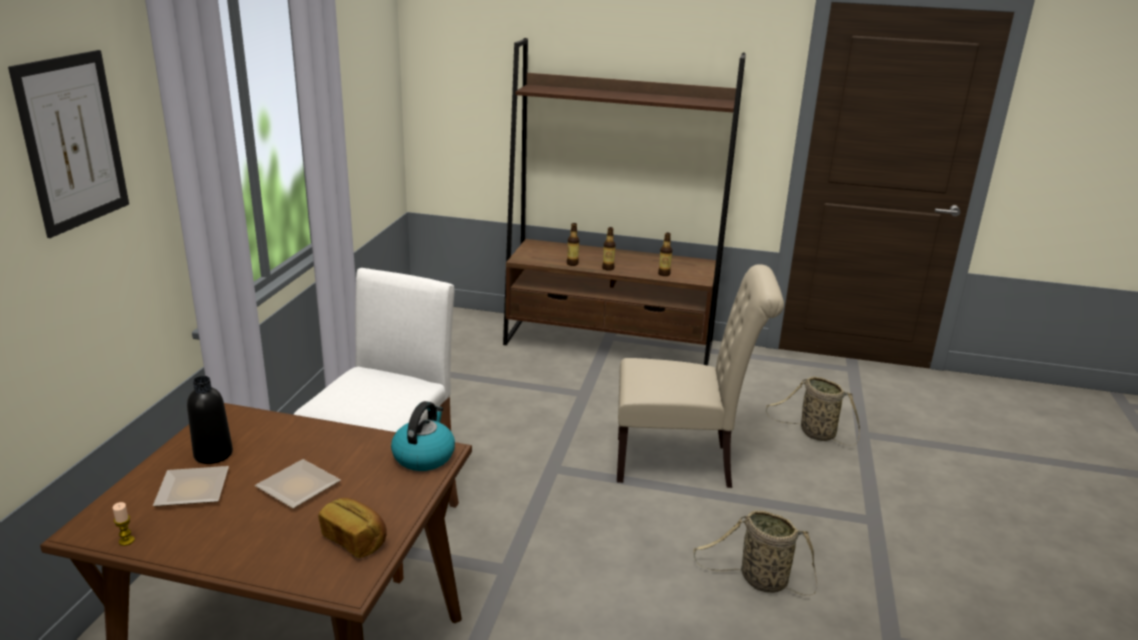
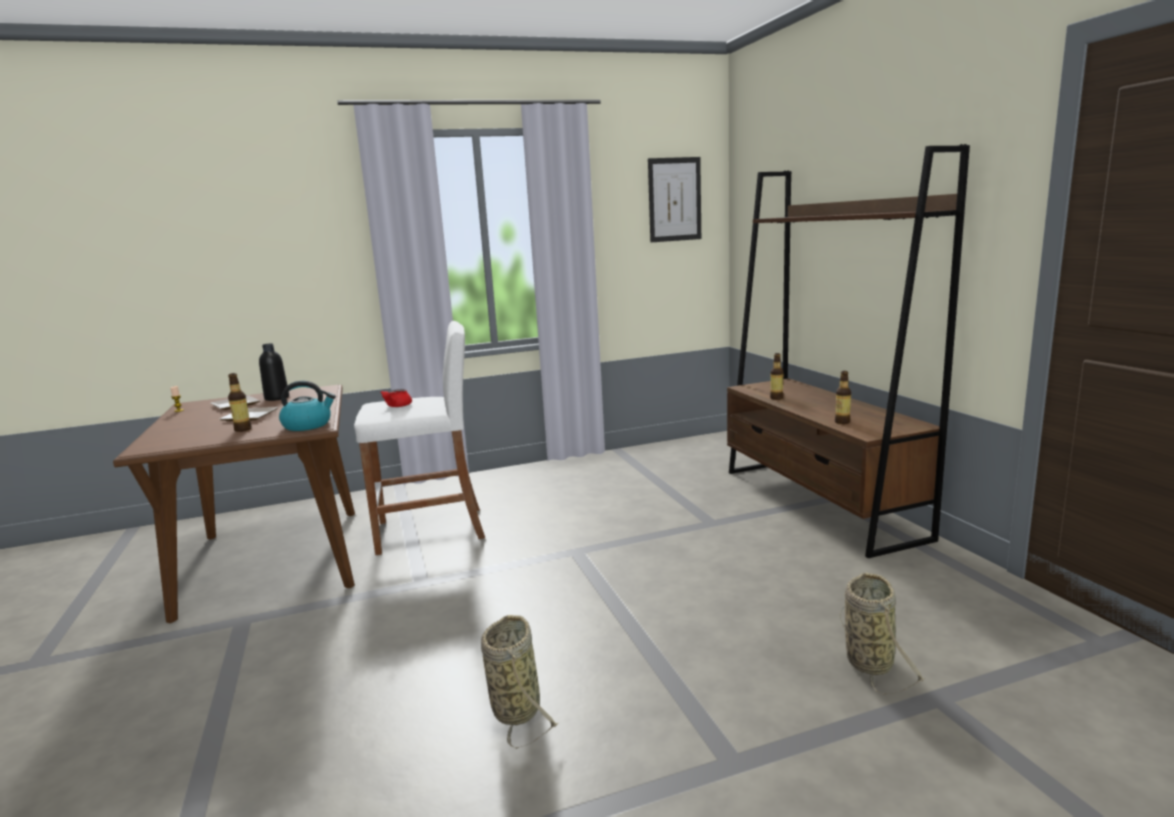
camera: 60 degrees right, 10 degrees down
(72, 142) = (306, 211): picture -> picture (674, 199)
(355, 540) = (193, 438): bread -> none
(376, 397) = (396, 406): none -> red teapot
(608, 268) = (799, 407): bottle -> bottle (243, 429)
(682, 463) = (669, 601): beige chair -> none

